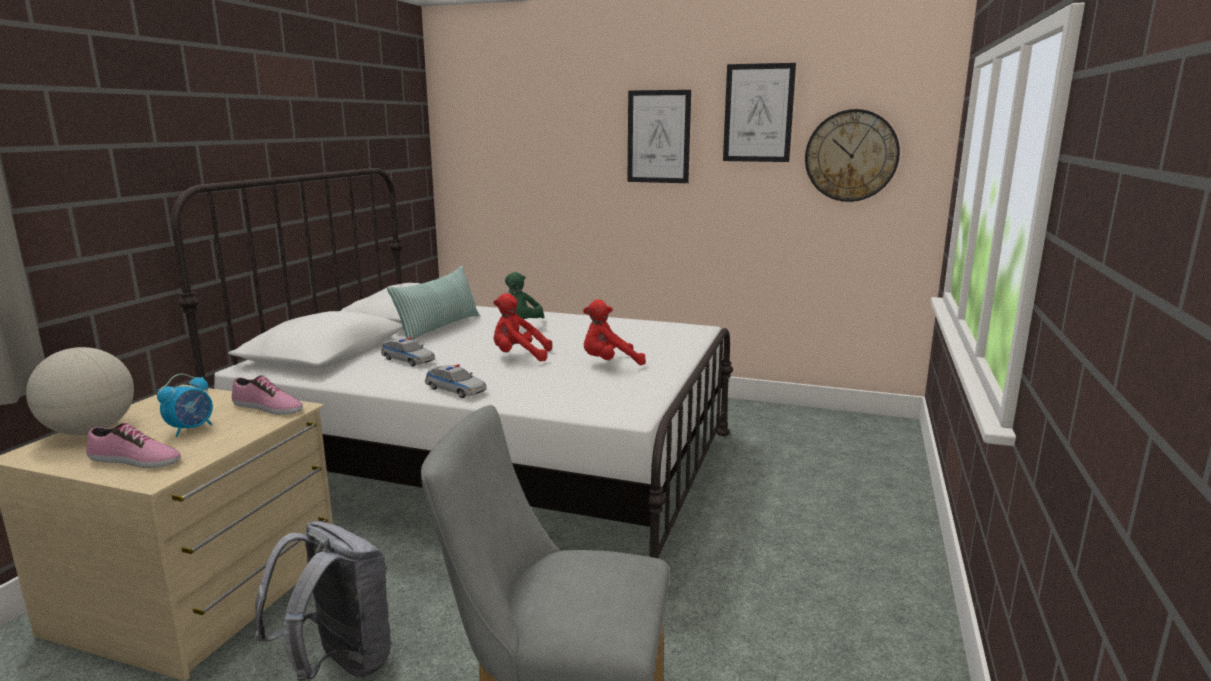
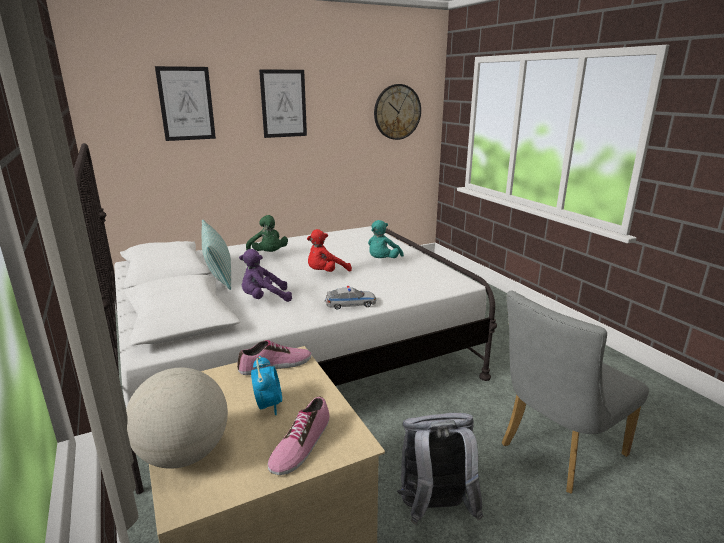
camera: 45 degrees left, 5 degrees up
(134, 460) = (300, 444): shoe -> shoe turned 150 degrees clockwise
(408, 360) = (264, 299): toy car -> purple plush toy
(609, 363) = (382, 261): red plush toy -> turquoise plush toy
(758, 113) = (346, 86): picture -> picture (186, 104)

